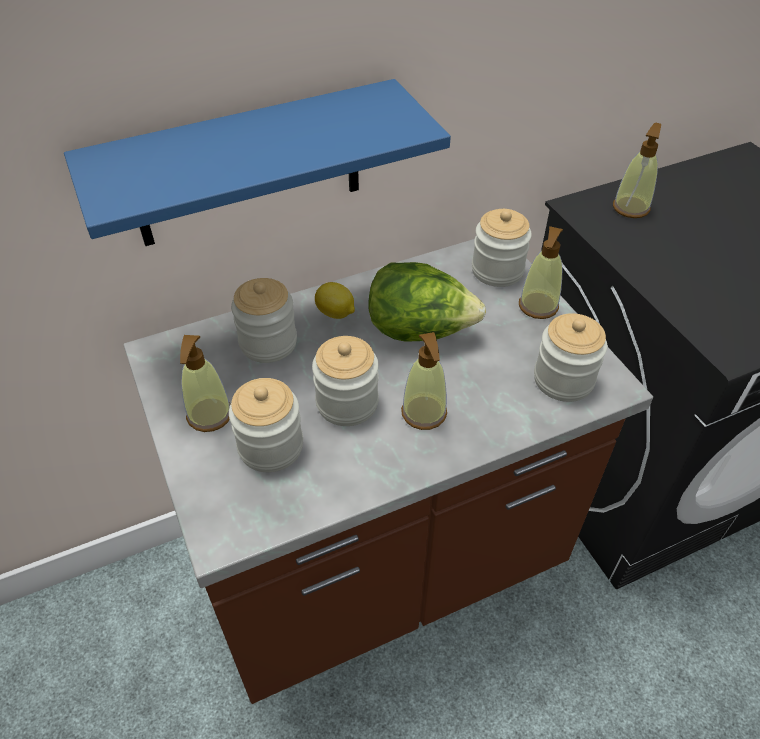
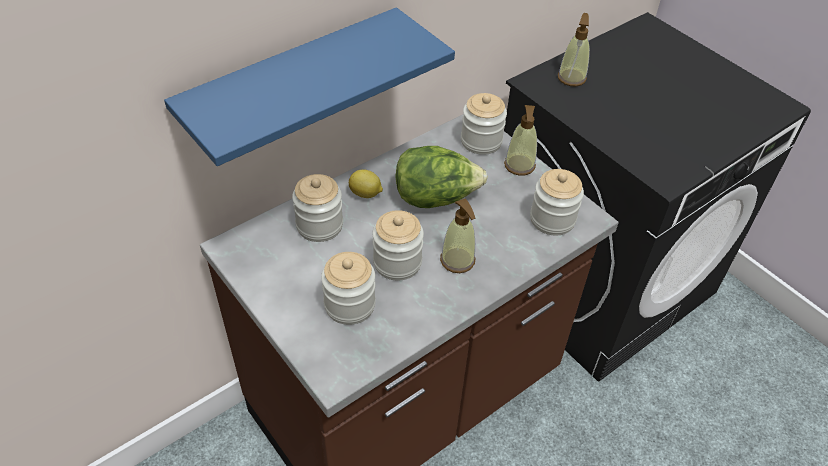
camera: 15 degrees left, 0 degrees up
(209, 415) = (293, 289): soap dispenser -> none

